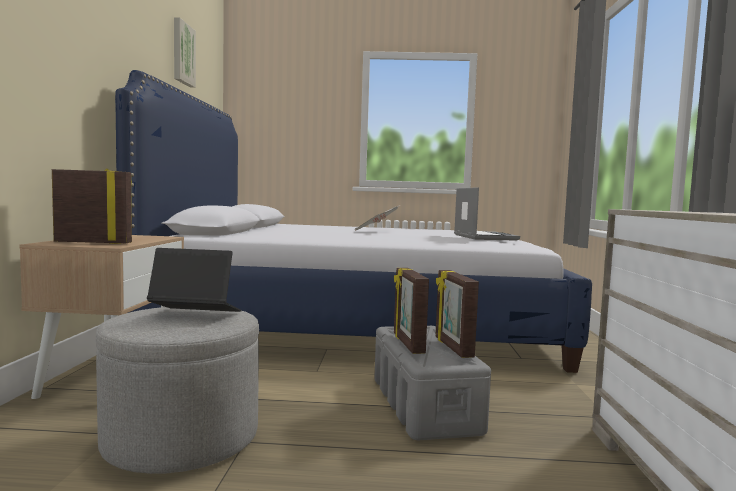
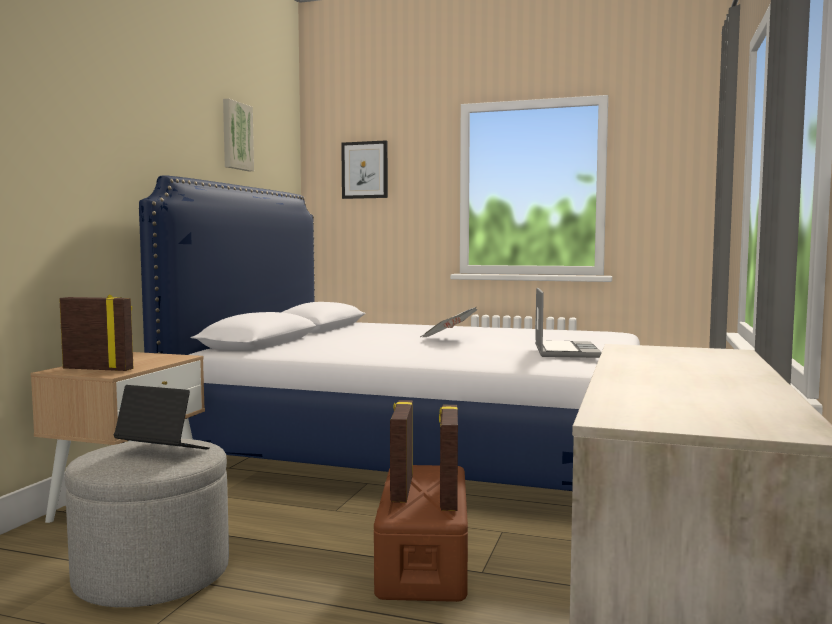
camera: 15 degrees right, 0 degrees up
(281, 99) = (365, 170): none -> picture
(424, 405) = (423, 560): grey storage box -> brown storage box

